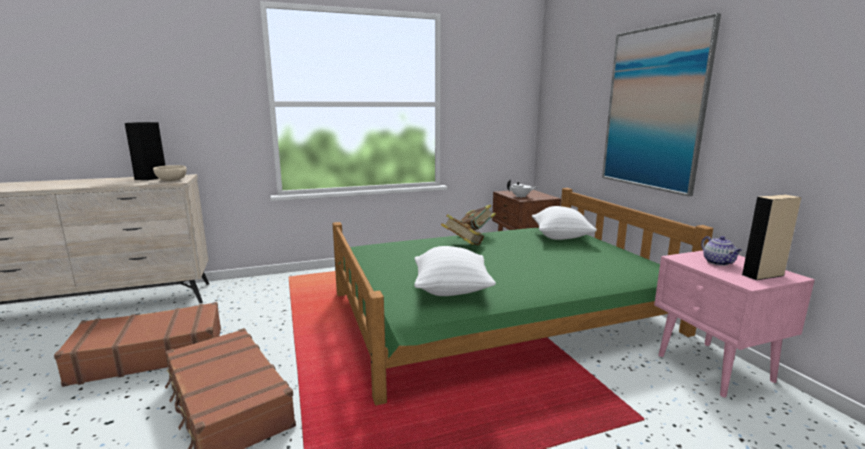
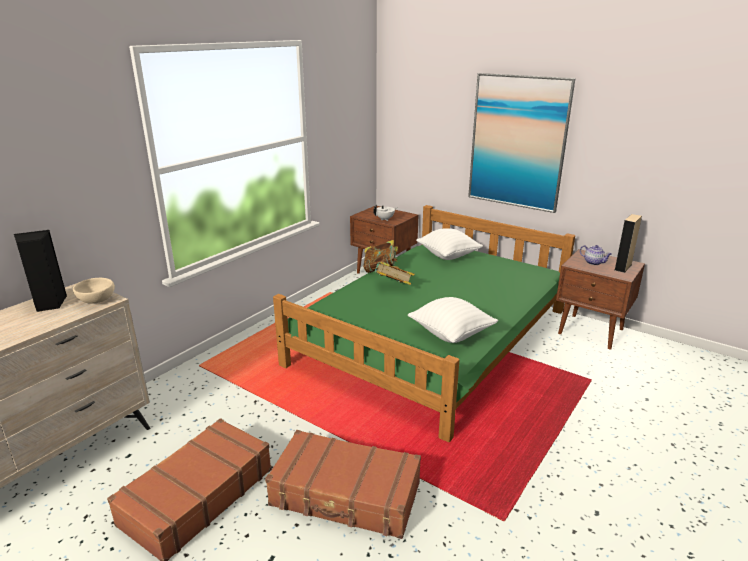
camera: 35 degrees left, 10 degrees up
(715, 368) = (591, 332): pink nightstand -> brown nightstand

